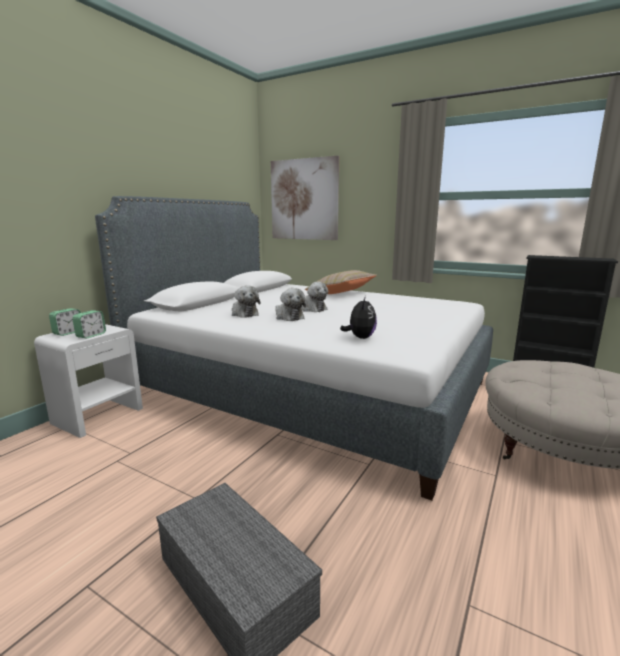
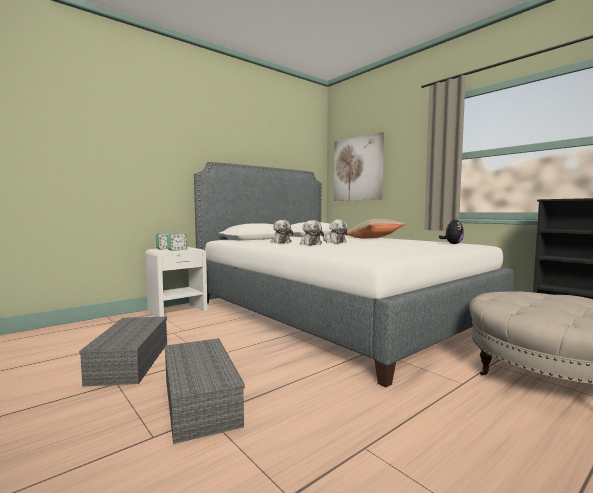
camera: 20 degrees right, 10 degrees down
(82, 535) = (130, 361): none -> grey storage box
(360, 337) = (347, 251): plush toy -> plush toy (452, 244)

